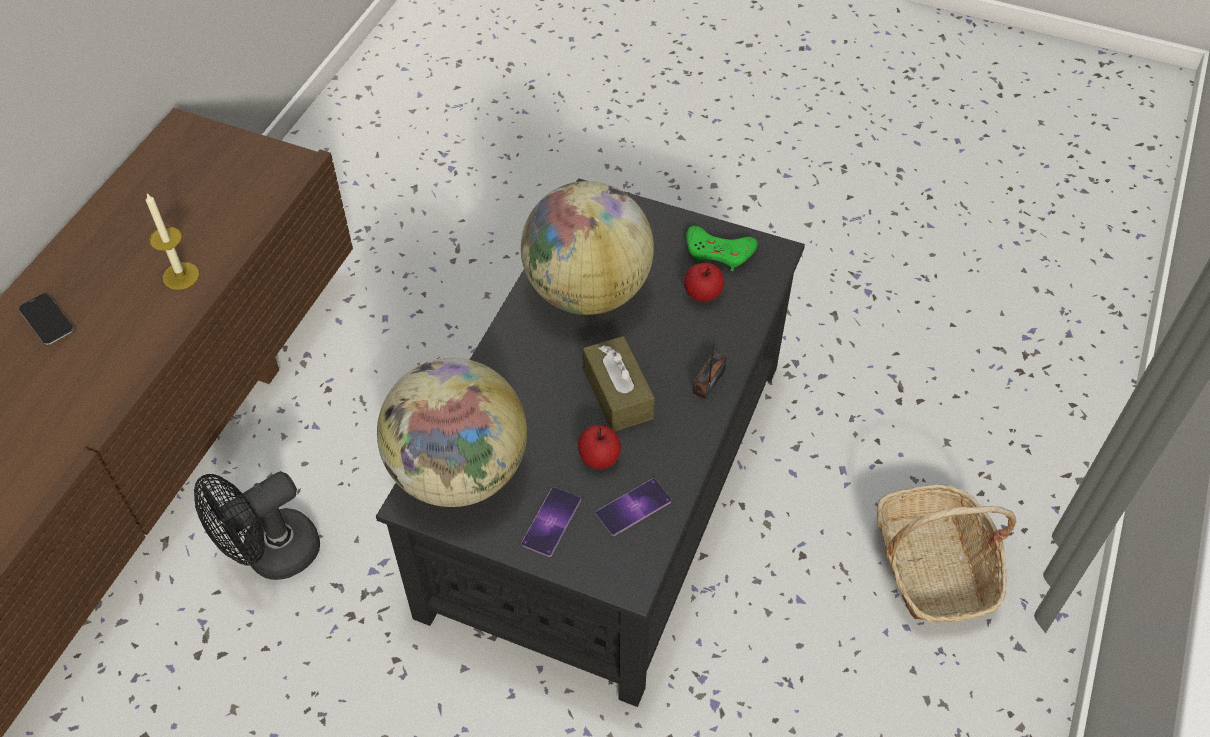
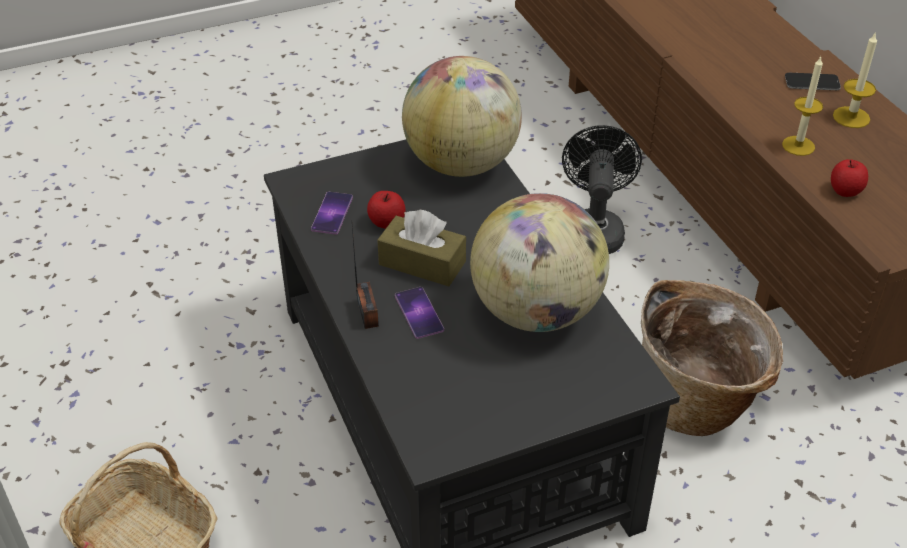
camera: 135 degrees right, 10 degrees down
(94, 266) = (851, 117): none -> candle
(431, 350) = (697, 401): none -> basket
(551, 522) = (373, 177): phone -> phone (419, 313)
(703, 294) = (448, 372): apple -> apple (845, 191)
(719, 252) = (478, 417): green game controller -> none

